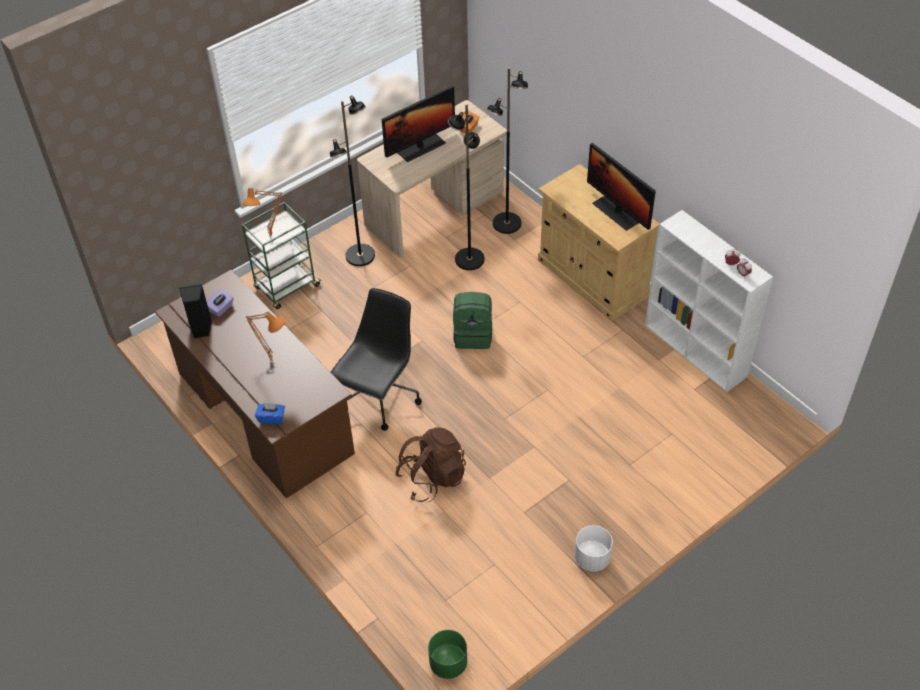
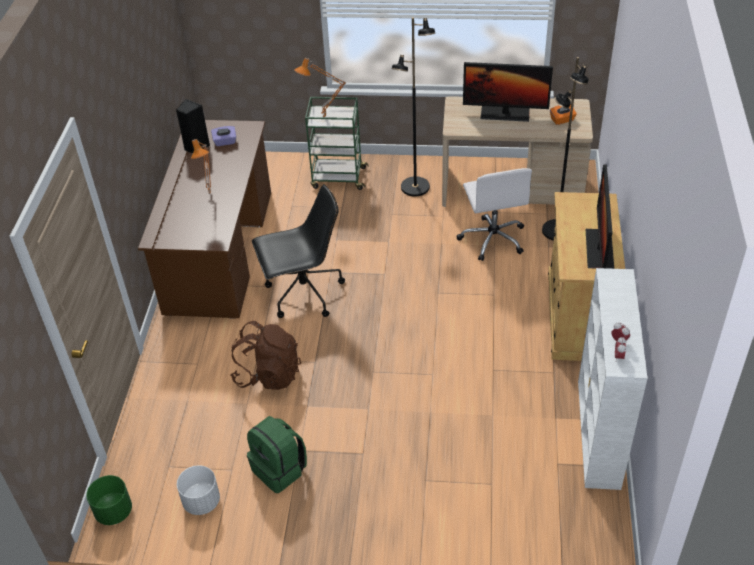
camera: 45 degrees right, 5 degrees down
(271, 418) = (159, 231): blue tissue box -> none
(469, 259) = (493, 238): black floor lamp -> white office chair
(473, 335) = (426, 295): green backpack -> green backpack (280, 470)
(592, 558) = (304, 526): white planter -> white planter (201, 501)

